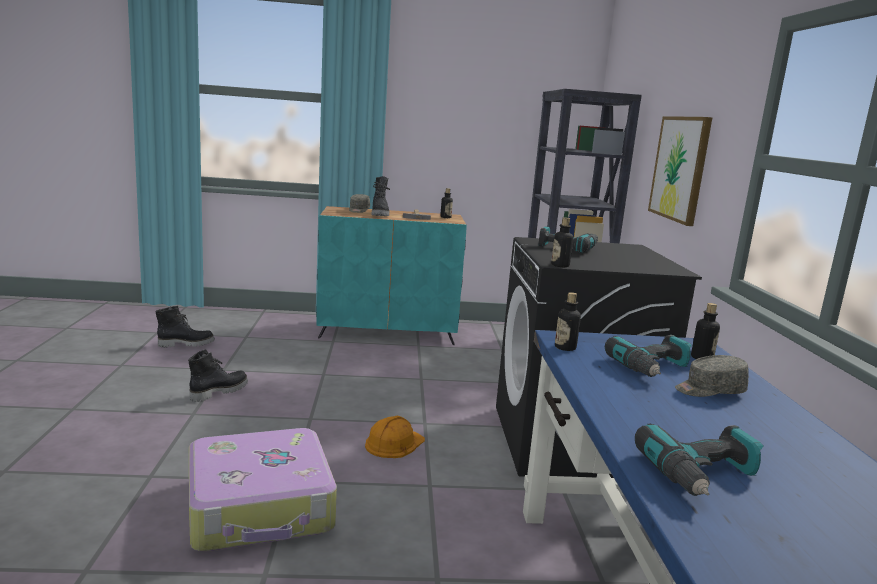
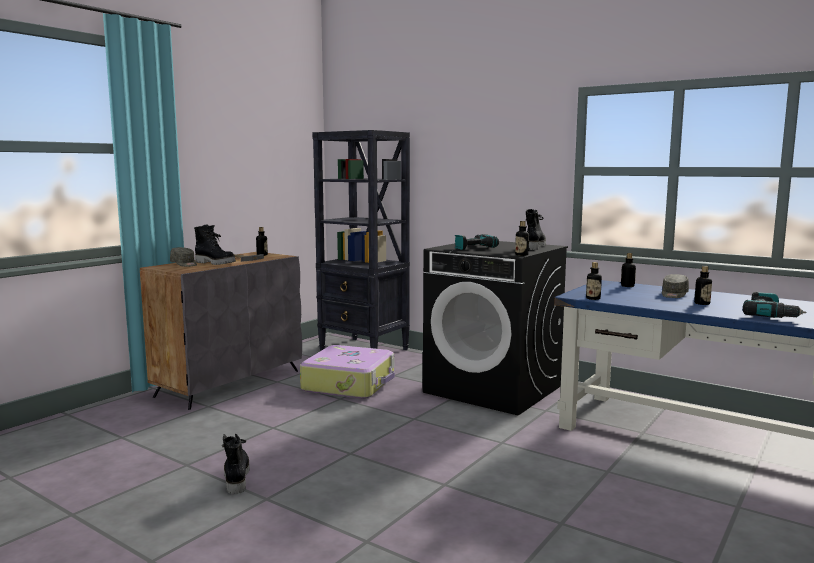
camera: 50 degrees left, 5 degrees down
(186, 344) = (80, 468): black boot -> black boot (533, 247)
(261, 507) = (470, 504): suitcase -> suitcase (350, 384)
(388, 332) = (230, 383): turquoise cabinet -> grey cabinet
(394, 443) = (431, 436): orange hard hat -> none
(652, 368) = (637, 294): power drill -> none
(680, 168) = (482, 182): picture -> none
(681, 414) = (702, 303): none -> bottle

